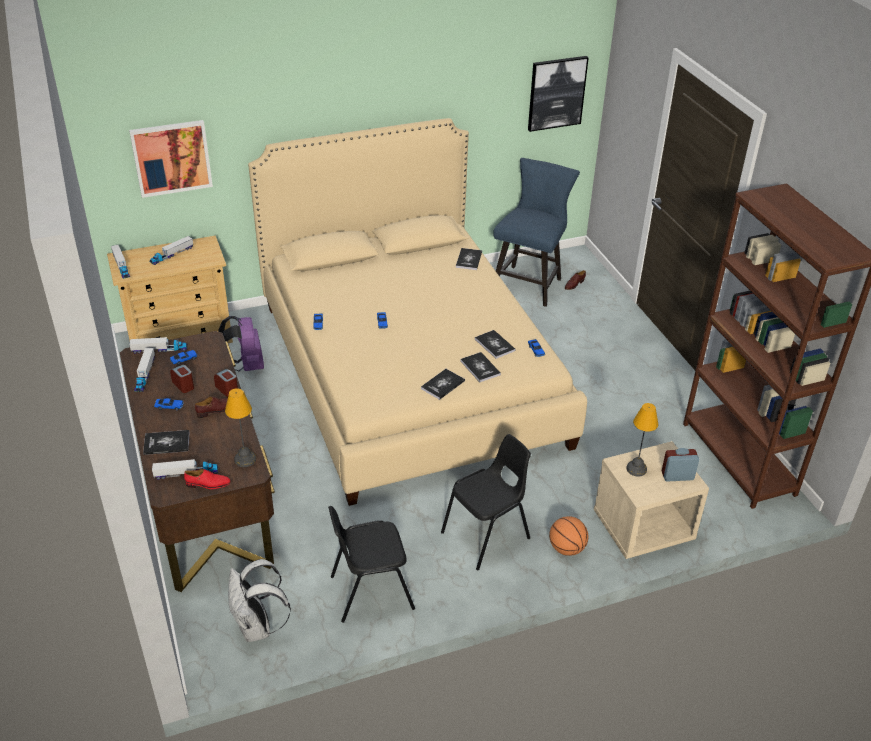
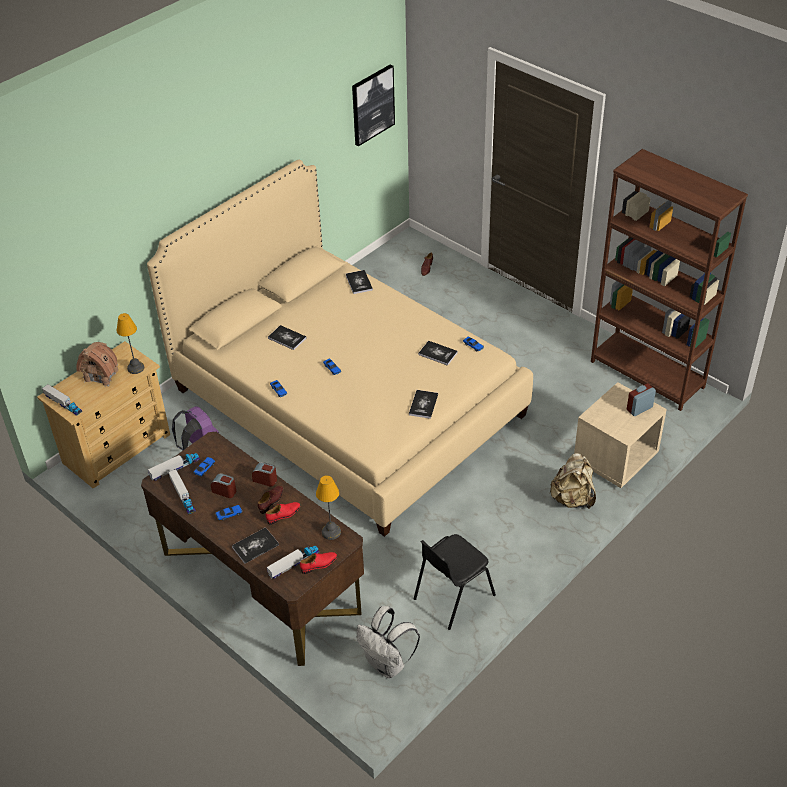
camera: 25 degrees left, 5 degrees up
(171, 158) = (80, 285): picture -> none
(171, 255) = (101, 375): toy truck -> toy house
(216, 426) = (284, 515): none -> red shoe
(480, 368) = (441, 378): book -> book (287, 338)
(487, 536) = (508, 514): black chair -> none
(529, 282) = (388, 280): blue chair -> none
(566, 548) = (572, 499): basketball -> beige backpack
(636, 468) = (607, 414): table lamp -> table lamp (135, 367)

